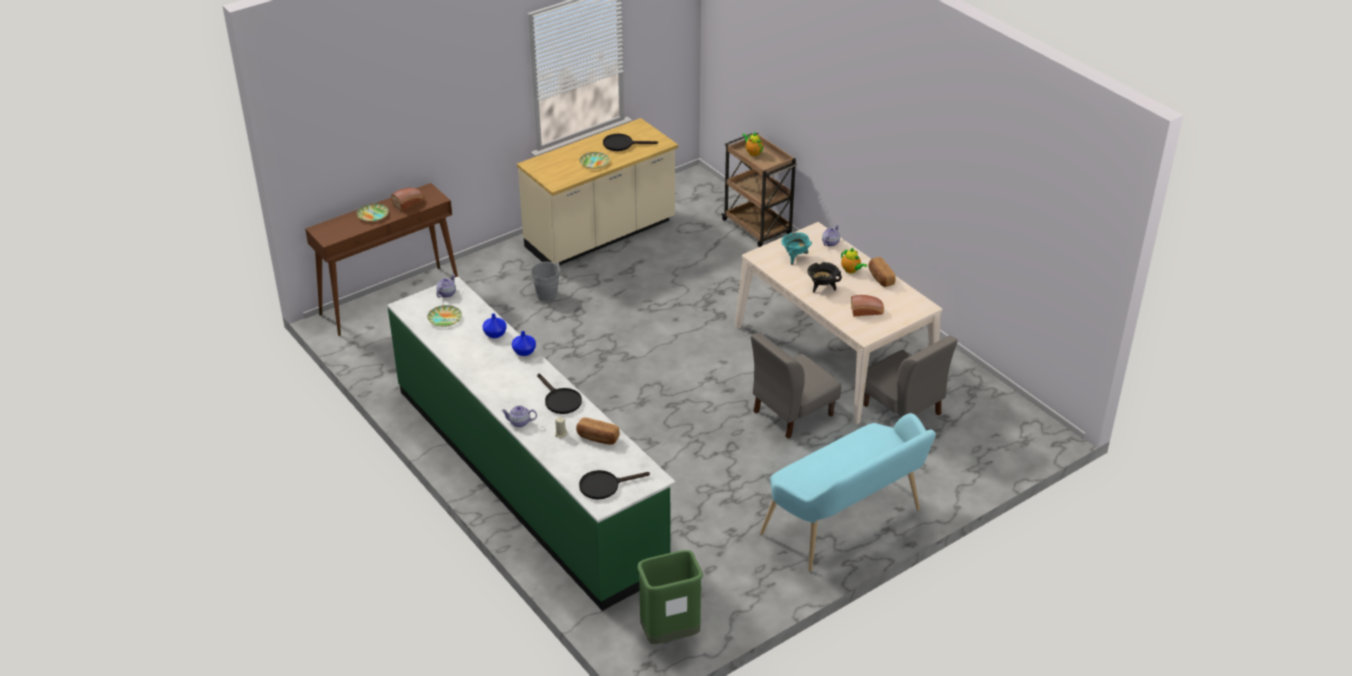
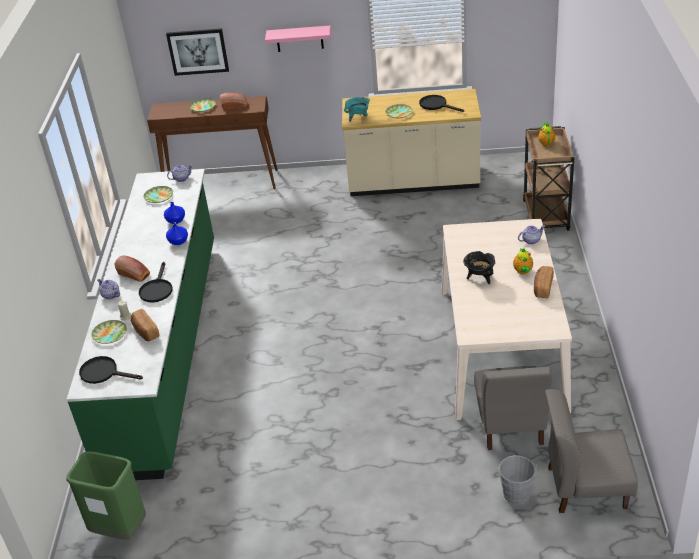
camera: 40 degrees right, 0 degrees up
(357, 151) = (198, 51): none -> picture
(464, 109) = (299, 39): none -> pink shelf
(548, 296) = (327, 216): grey bucket -> grey bucket (516, 496)
(566, 454) = (110, 334): none -> plate
(792, 413) = (411, 385): grey chair -> grey chair (585, 487)
(795, 257) = (485, 242): turquoise cooking pot -> turquoise cooking pot (358, 118)
(847, 525) = (353, 508): turquoise bench -> none
(867, 311) = (496, 313): bread -> bread (135, 275)

